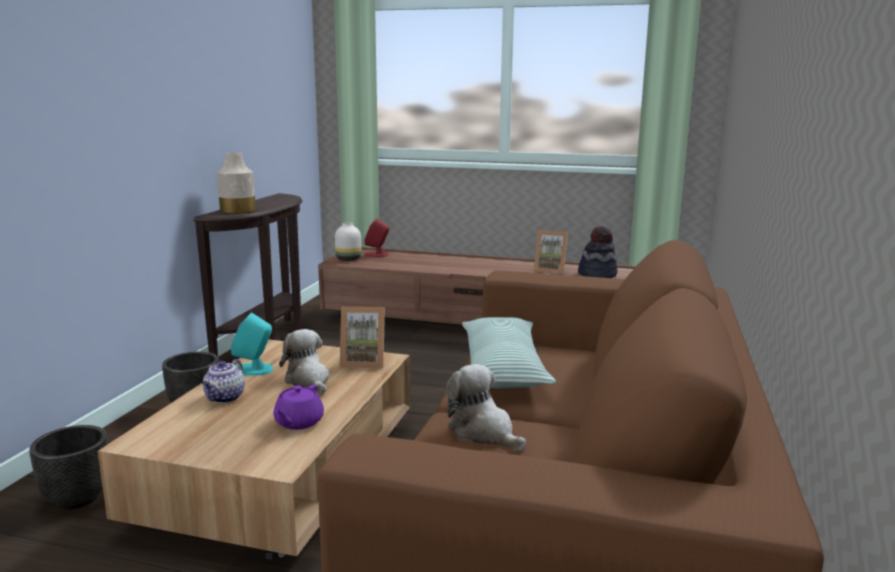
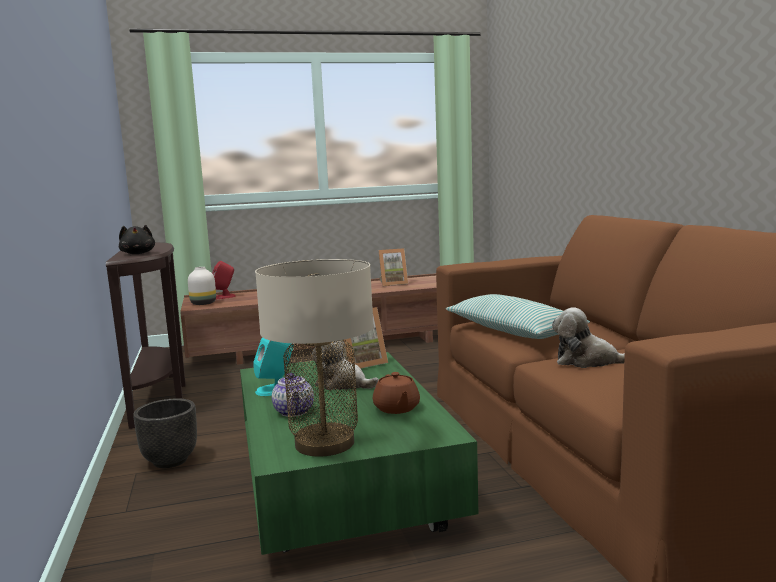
camera: 30 degrees left, 5 degrees down
(77, 498) = (168, 564): black planter -> none
(187, 438) = (324, 443): none -> table lamp
(238, 210) = (138, 254): beige vase -> black plush toy
(282, 471) = (342, 477): brown coffee table -> green coffee table
(298, 422) = (396, 408): purple teapot -> brown teapot
(597, 275) = (432, 281): hat -> none

